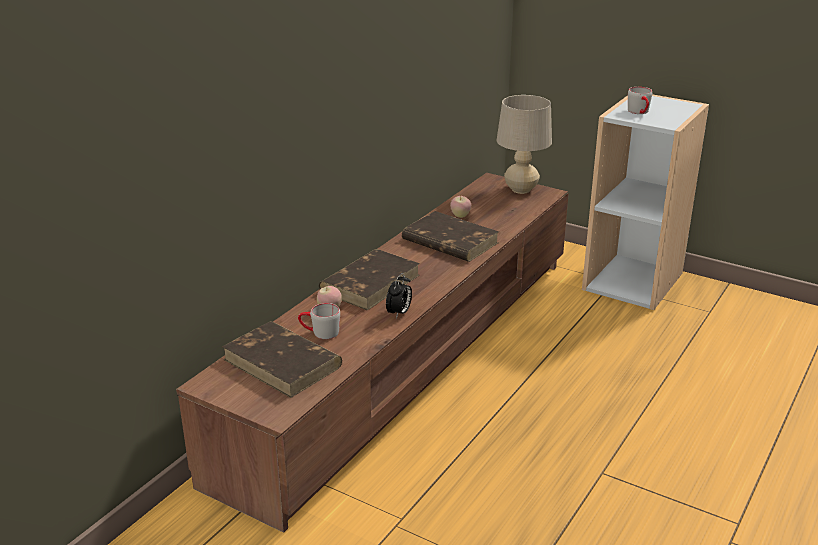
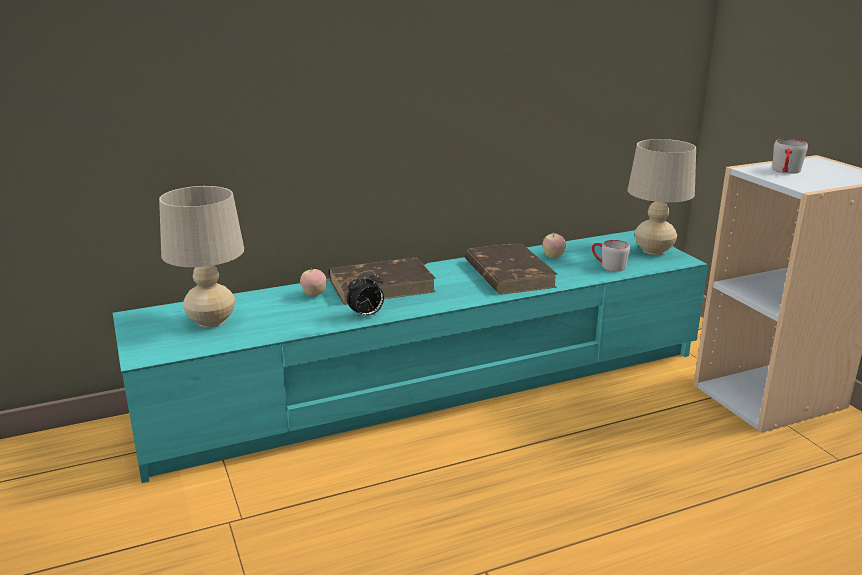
camera: 35 degrees right, 5 degrees down
(283, 363) = (211, 321): brown book -> beige table lamp
(319, 332) = (277, 309): grey mug -> grey mug (608, 266)
(407, 359) = (430, 386): brown tv stand -> turquoise tv stand

